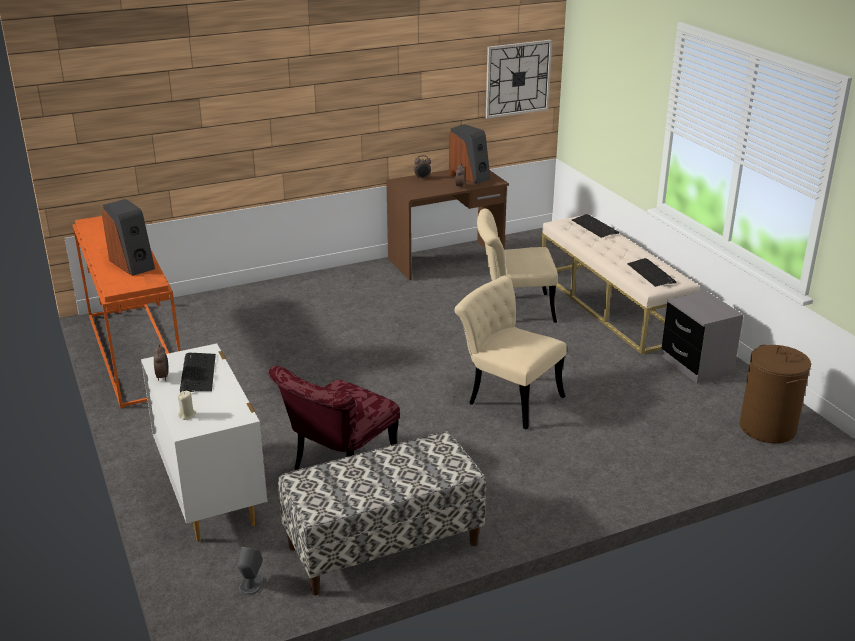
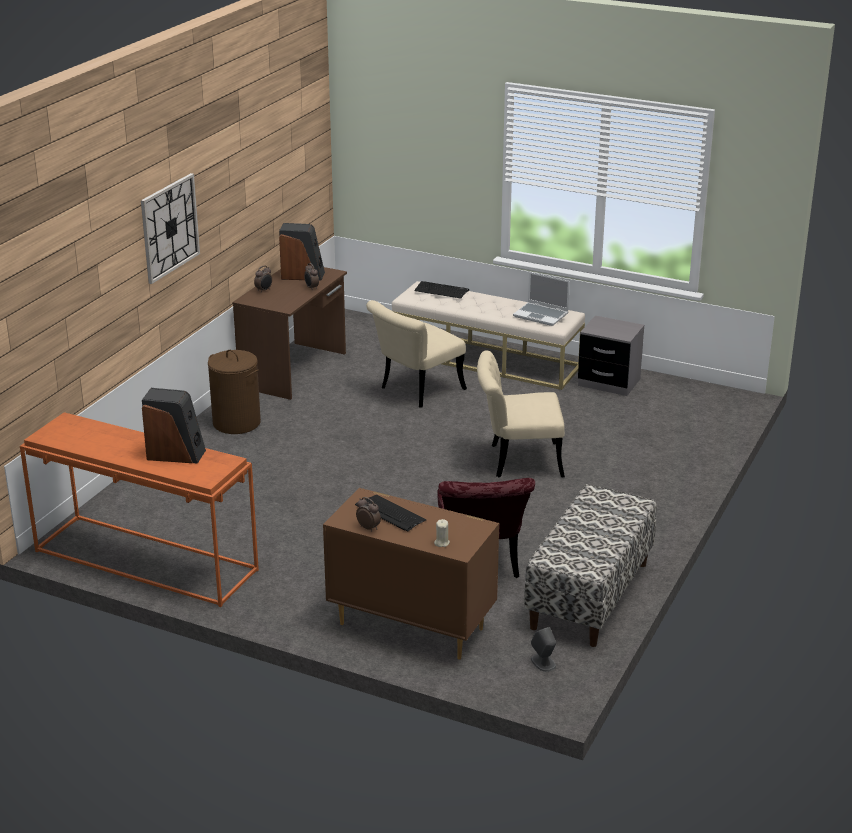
camera: 40 degrees left, 0 degrees up
(210, 491) = (410, 625): white dresser -> brown dresser
(518, 78) = (306, 163): wall clock -> wall clock (169, 227)
(651, 273) = (541, 315): keyboard -> laptop
(768, 428) = (710, 408): brown laundry basket -> brown laundry basket (237, 423)

